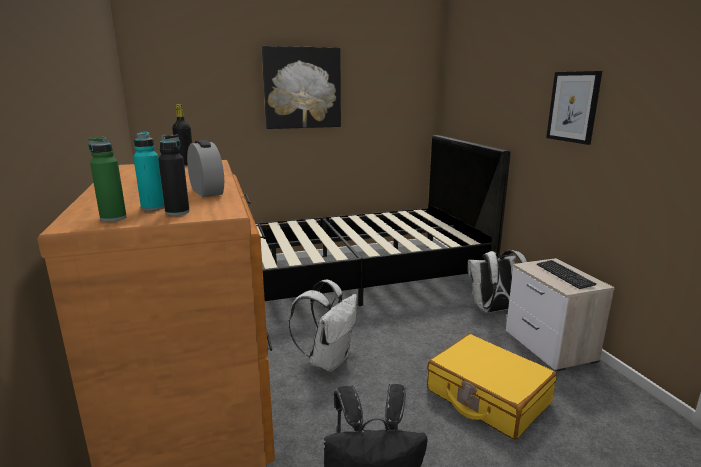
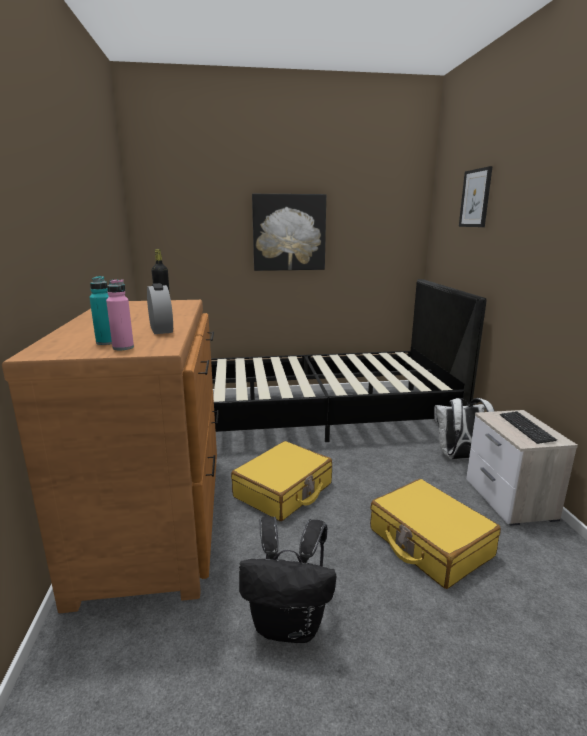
camera: 10 degrees right, 0 degrees up
(113, 218) = (68, 350): green bottle -> none
(177, 212) = (123, 347): black bottle -> pink bottle
(328, 360) = (283, 491): white backpack -> yellow suitcase
(573, 107) = (546, 255): picture -> picture (475, 198)

